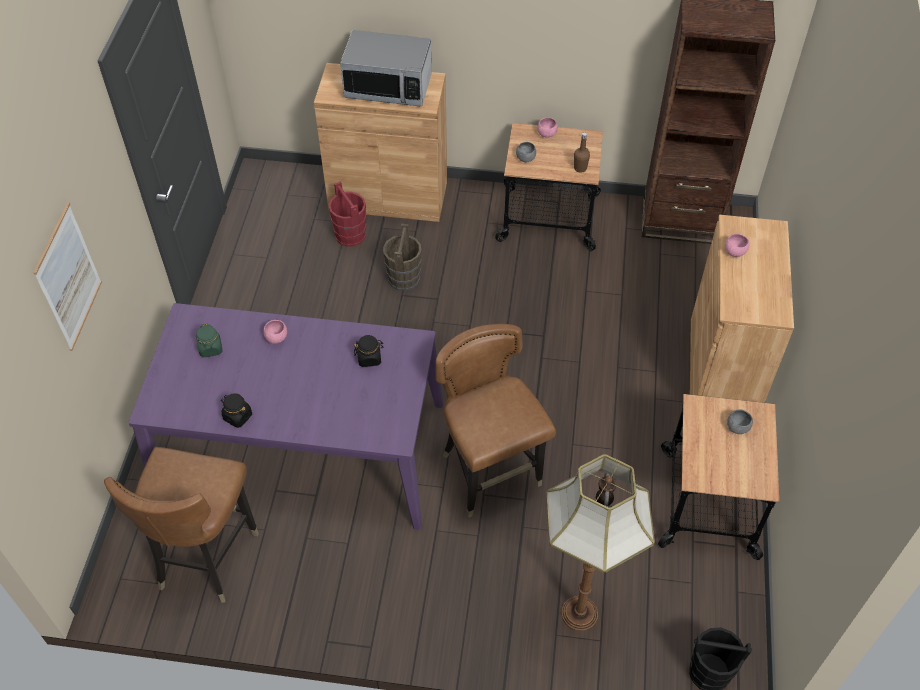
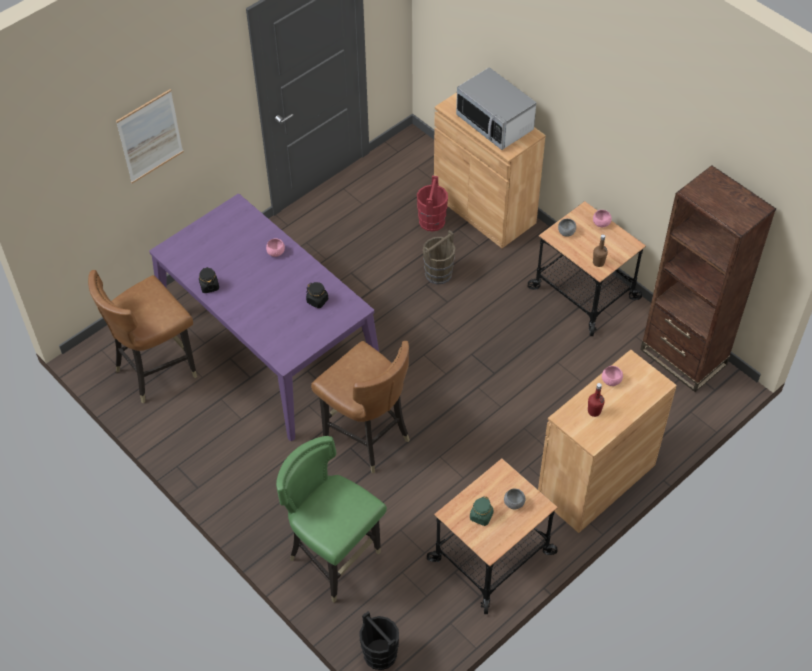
camera: 40 degrees right, 0 degrees up
(210, 348) = (233, 235): green jar -> green jar (481, 516)
(490, 474) = (367, 438): brown chair -> brown chair turned 120 degrees clockwise
(578, 614) = (335, 559): floor lamp -> green chair
(751, 288) = (594, 411): none -> red bottle

